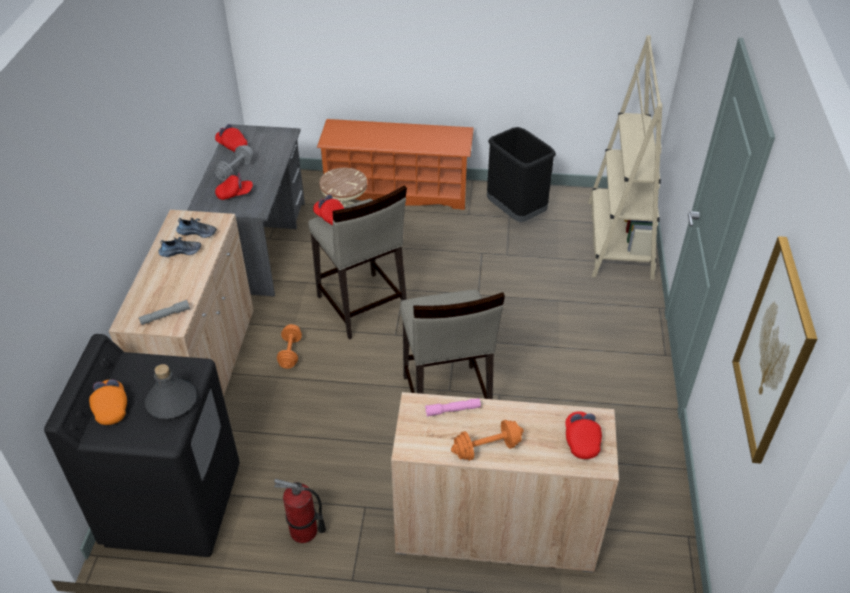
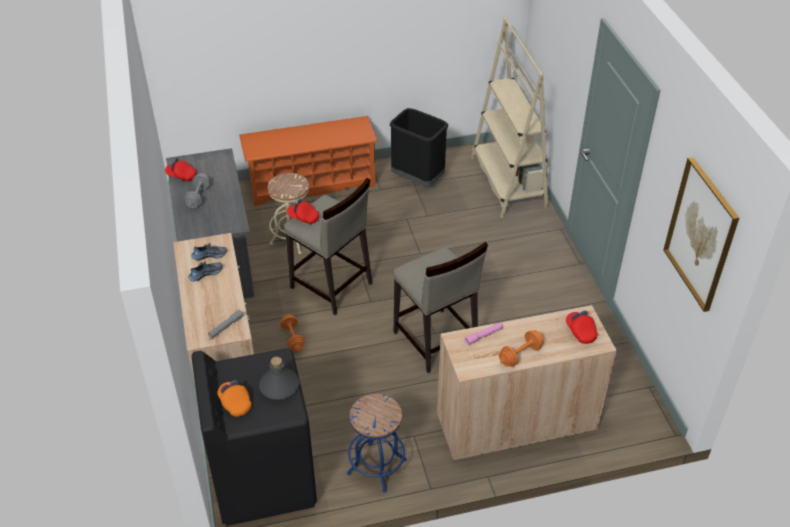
camera: 20 degrees left, 0 degrees up
(235, 194) = (210, 217): red cap -> none
(304, 531) = (377, 467): fire extinguisher -> blue stool

